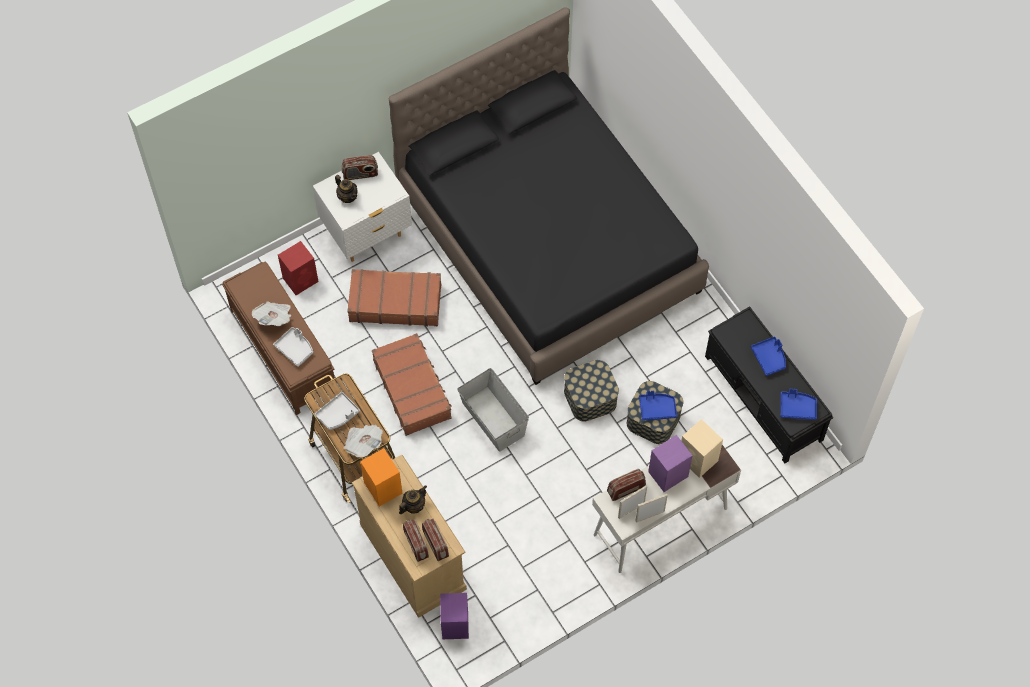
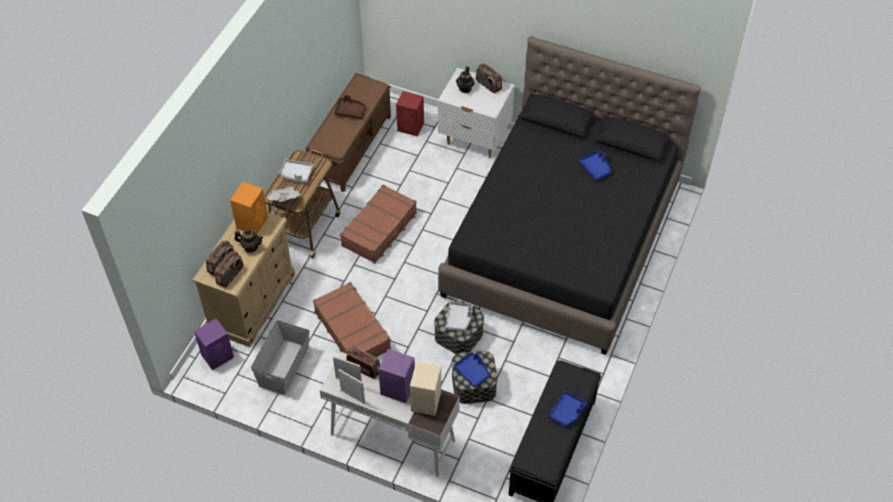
camera: 55 degrees right, 10 degrees down
(274, 318) = (350, 111): newspaper -> brown tray
(295, 349) = (336, 134): grey tray -> grey tray (459, 319)
(395, 302) = (437, 183): brown suitcase -> brown suitcase (353, 330)
(493, 419) = (393, 287): grey storage box -> grey storage box (283, 367)
(797, 408) = (539, 456): blue tray -> blue tray (596, 168)

